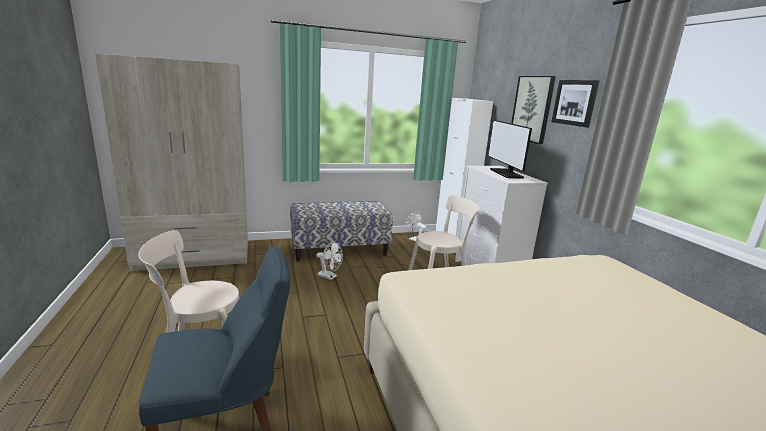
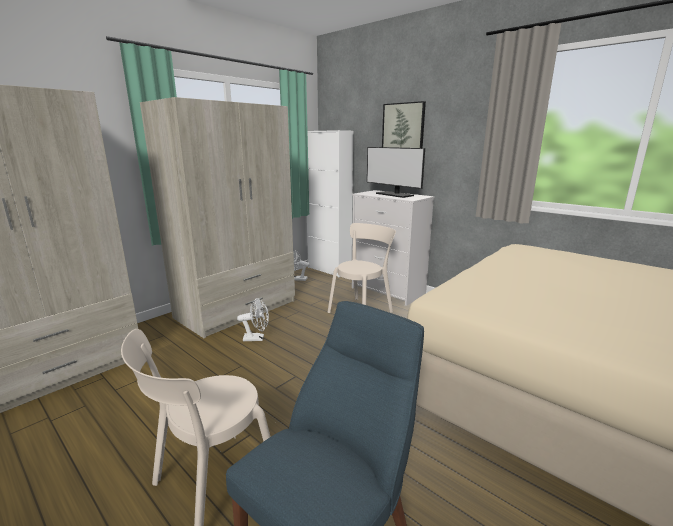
camera: 30 degrees left, 0 degrees up
(339, 250) = (237, 309): bench -> beige wardrobe
(575, 102) = (451, 123): picture -> none

